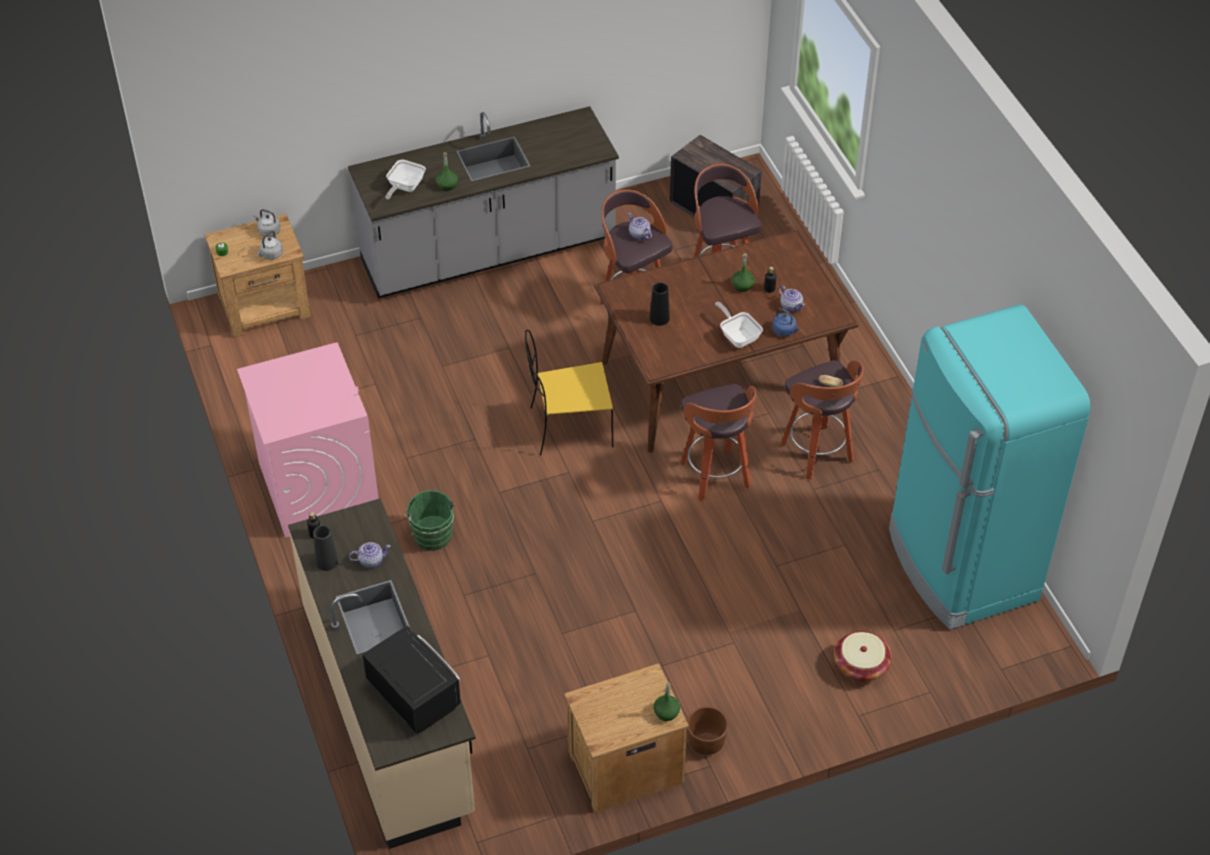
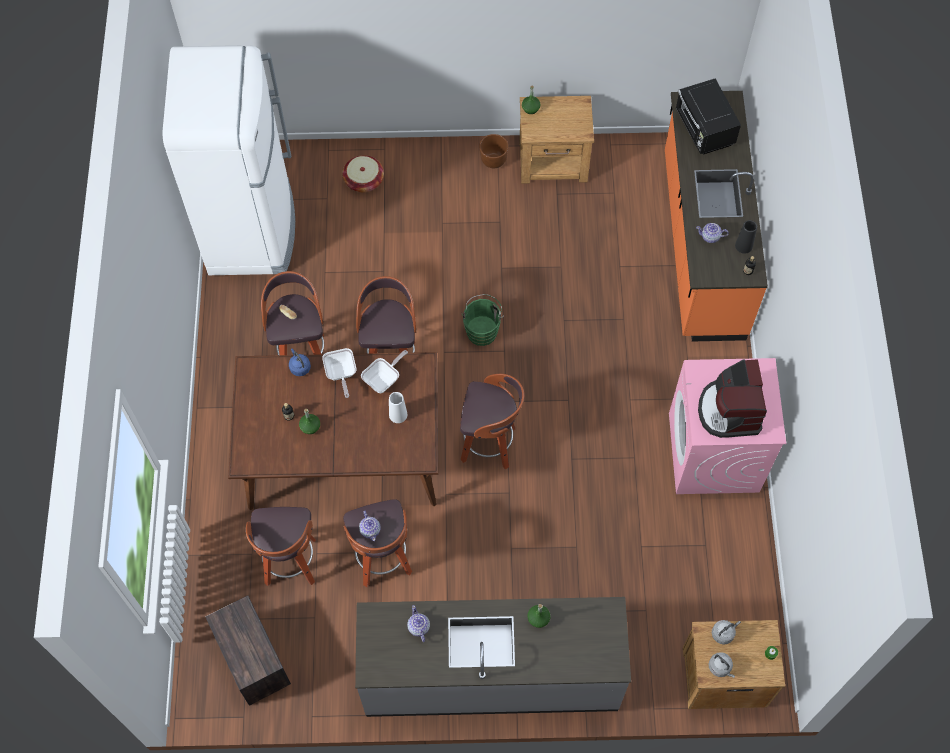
camera: 160 degrees left, 15 degrees up
(305, 381) = (729, 410): none -> coffee machine
(390, 712) = (701, 245): beige counter -> orange counter
(404, 187) = (581, 629): frying pan -> frying pan (384, 379)
(433, 538) = (633, 374): green bucket -> green bucket (482, 330)
(568, 427) = (490, 444): yellow chair -> stool
(659, 318) = (398, 414): black vase -> white vase
(791, 306) = (280, 391): teapot -> teapot (418, 627)
(960, 566) = (252, 230): turquoise fridge -> white fridge

